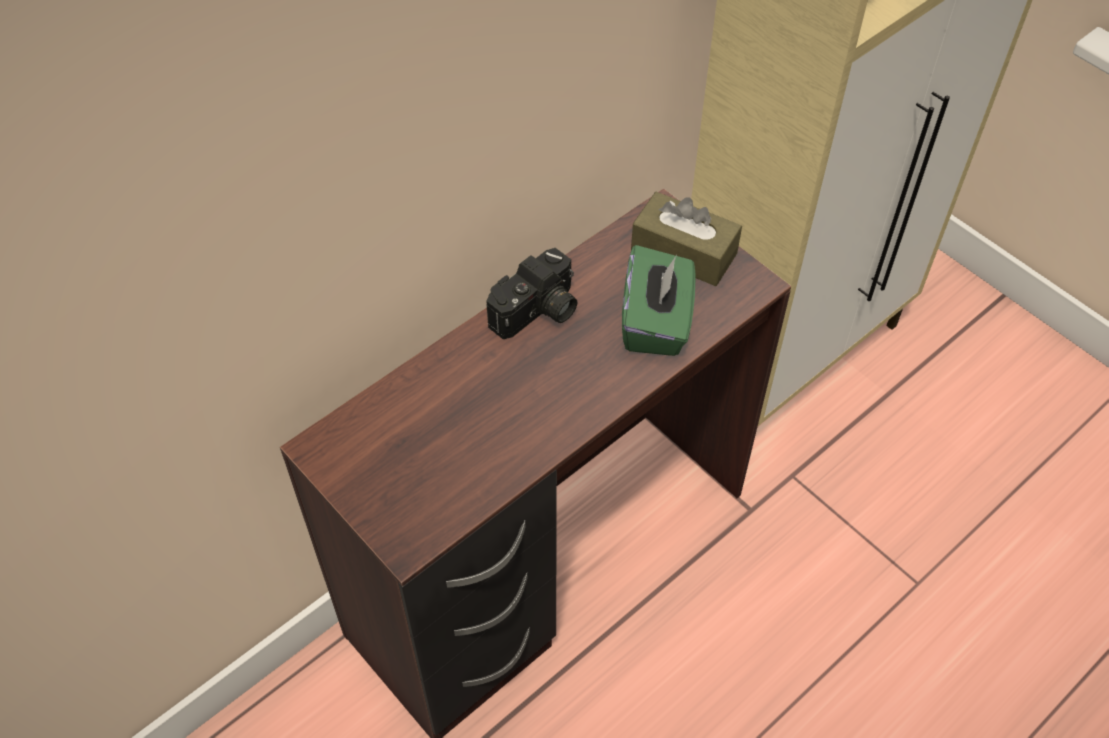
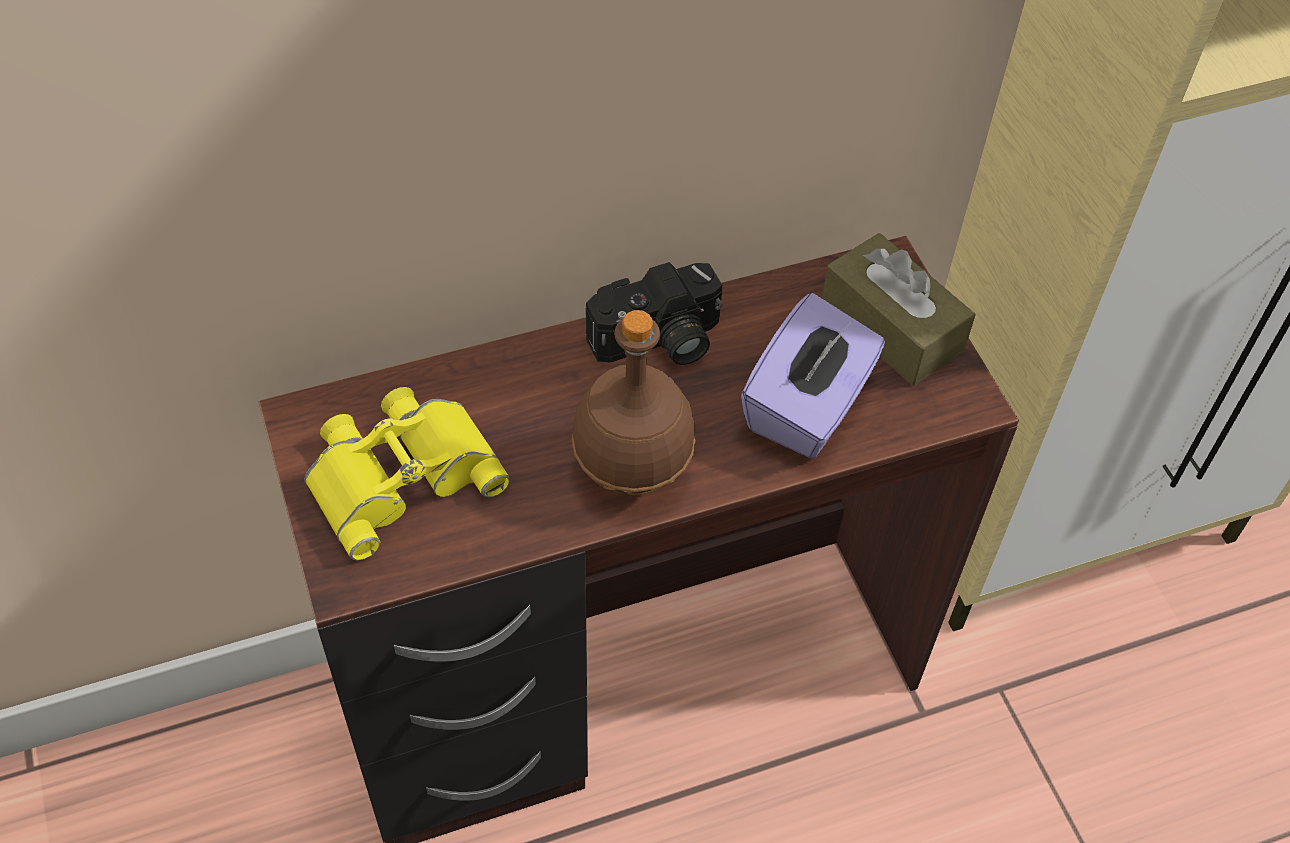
camera: 20 degrees right, 0 degrees up
(407, 461) = (401, 473): none -> yellow binoculars
(562, 406) = (630, 473): none -> brown bottle
(656, 322) = (808, 407): green tissue box -> purple tissue box

